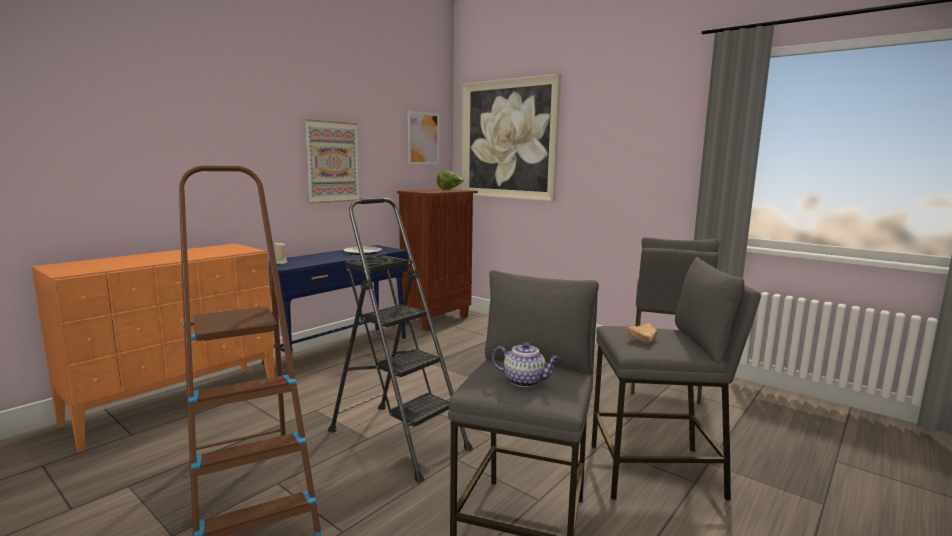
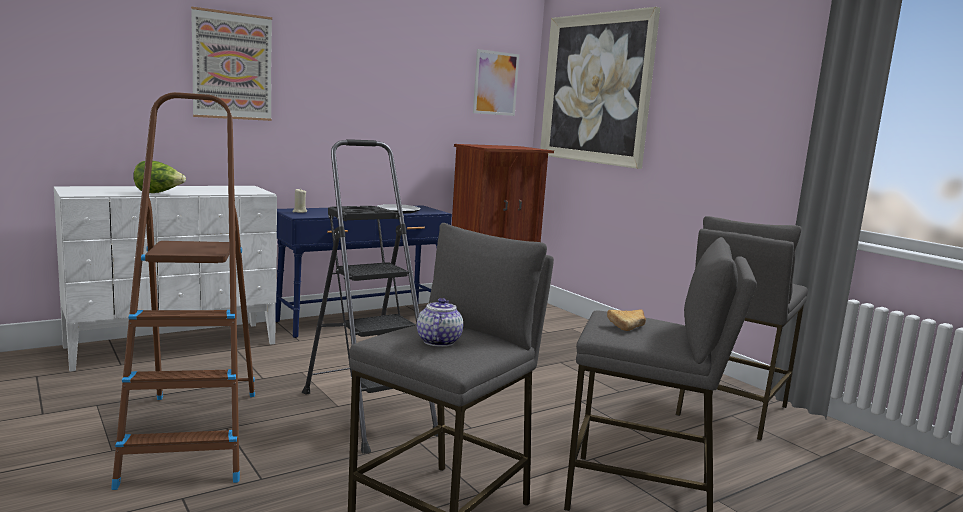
camera: 15 degrees right, 0 degrees up
(178, 404) = (174, 346): orange dresser -> white dresser
(332, 162) = (375, 104): picture -> picture (232, 66)
(449, 189) = (522, 147): lettuce -> lettuce (158, 193)
(525, 381) = (438, 341): teapot -> teapot turned 120 degrees counterclockwise

